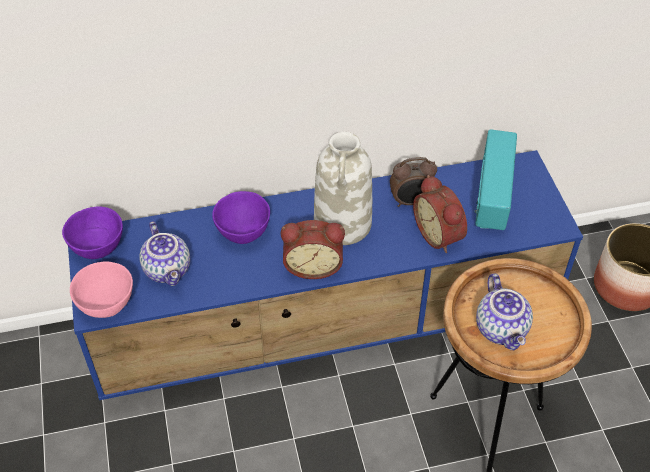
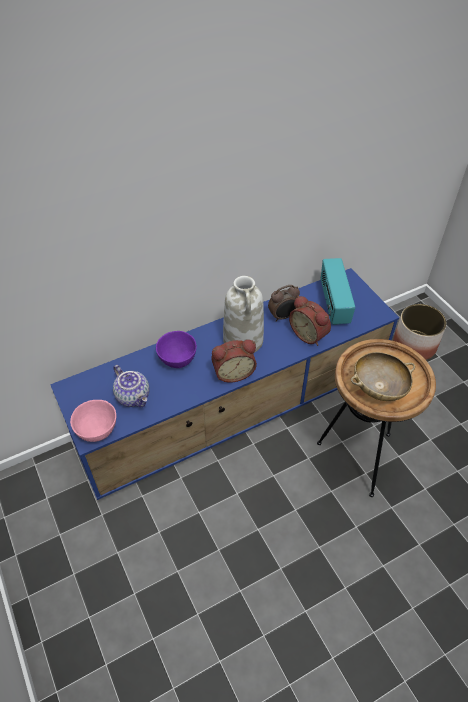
camera: 15 degrees left, 0 degrees up
(97, 248) = (77, 392): purple bowl -> none
(502, 329) = (378, 387): teapot -> beige bowl

